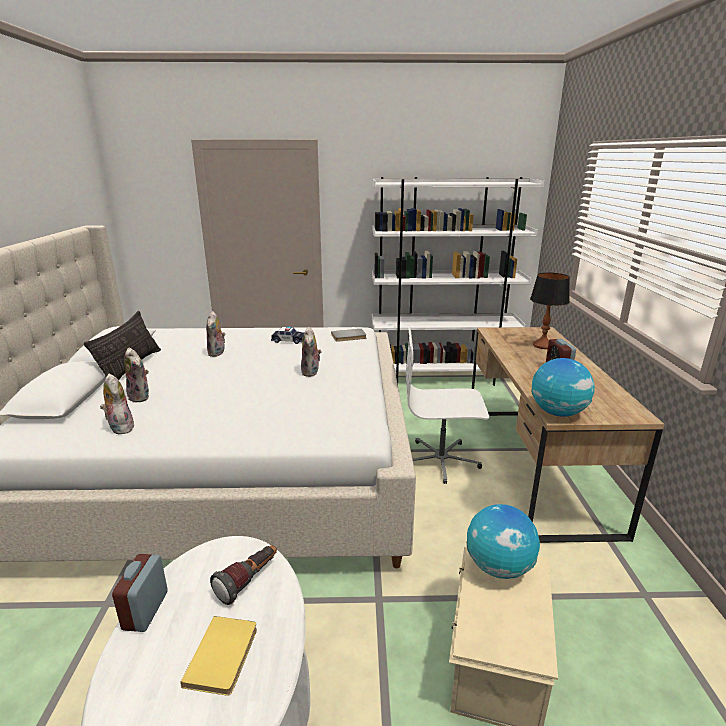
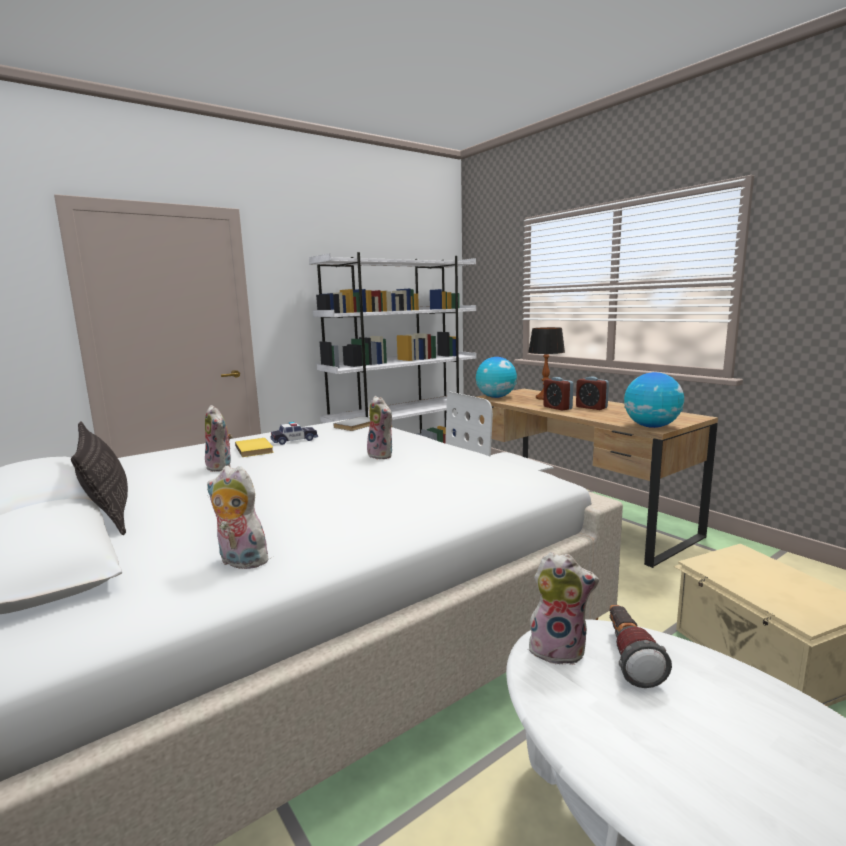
camera: 35 degrees left, 10 degrees down
(141, 397) = (200, 527): plush toy -> plush toy (558, 649)
(145, 610) = (588, 751): alarm clock -> alarm clock (557, 408)
(224, 656) = (746, 730): yellow book -> yellow book (256, 449)
(498, 567) = (727, 564): globe -> globe (496, 397)

